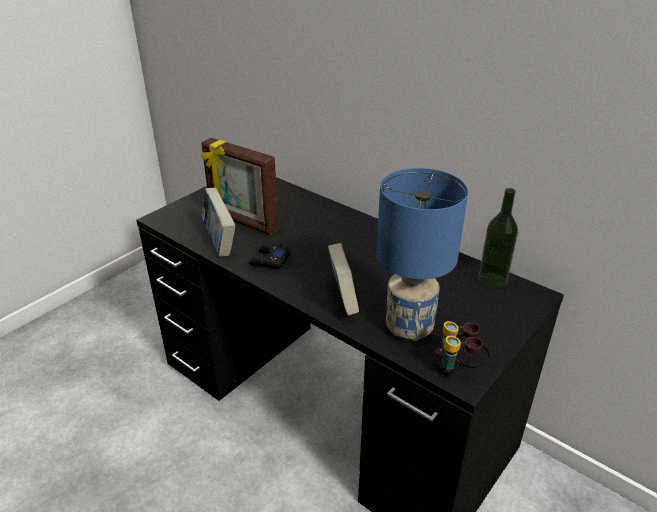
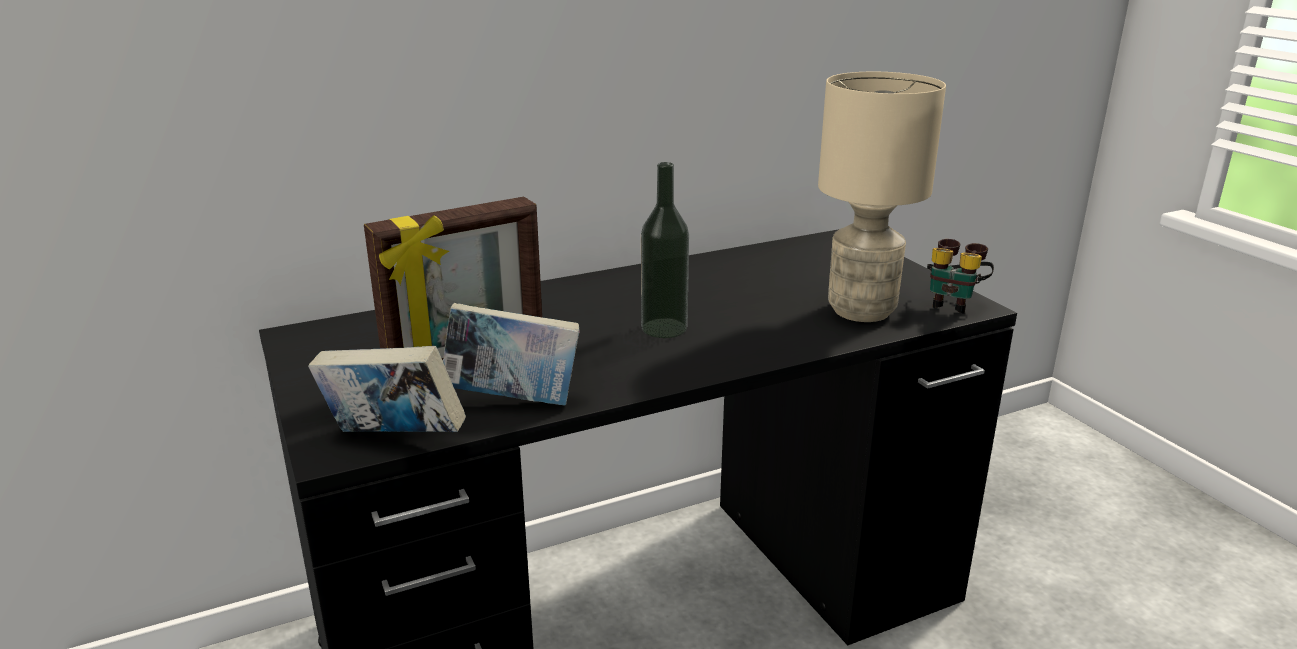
camera: 65 degrees left, 10 degrees down
(269, 261) = (620, 367): black game controller -> none
(342, 300) = (772, 336): book -> book (393, 439)
(410, 328) = (861, 310): blue table lamp -> beige table lamp
(492, 280) = (796, 249): bottle -> bottle (664, 328)

